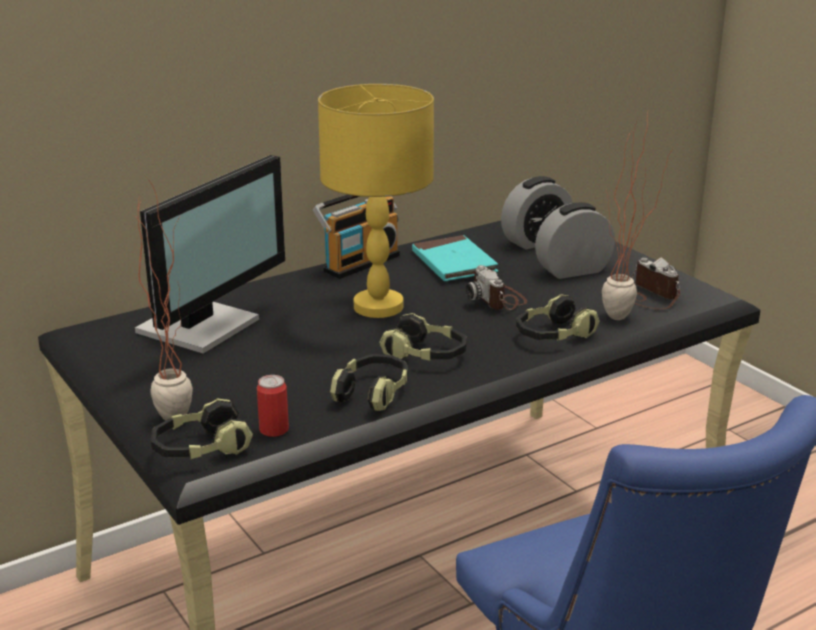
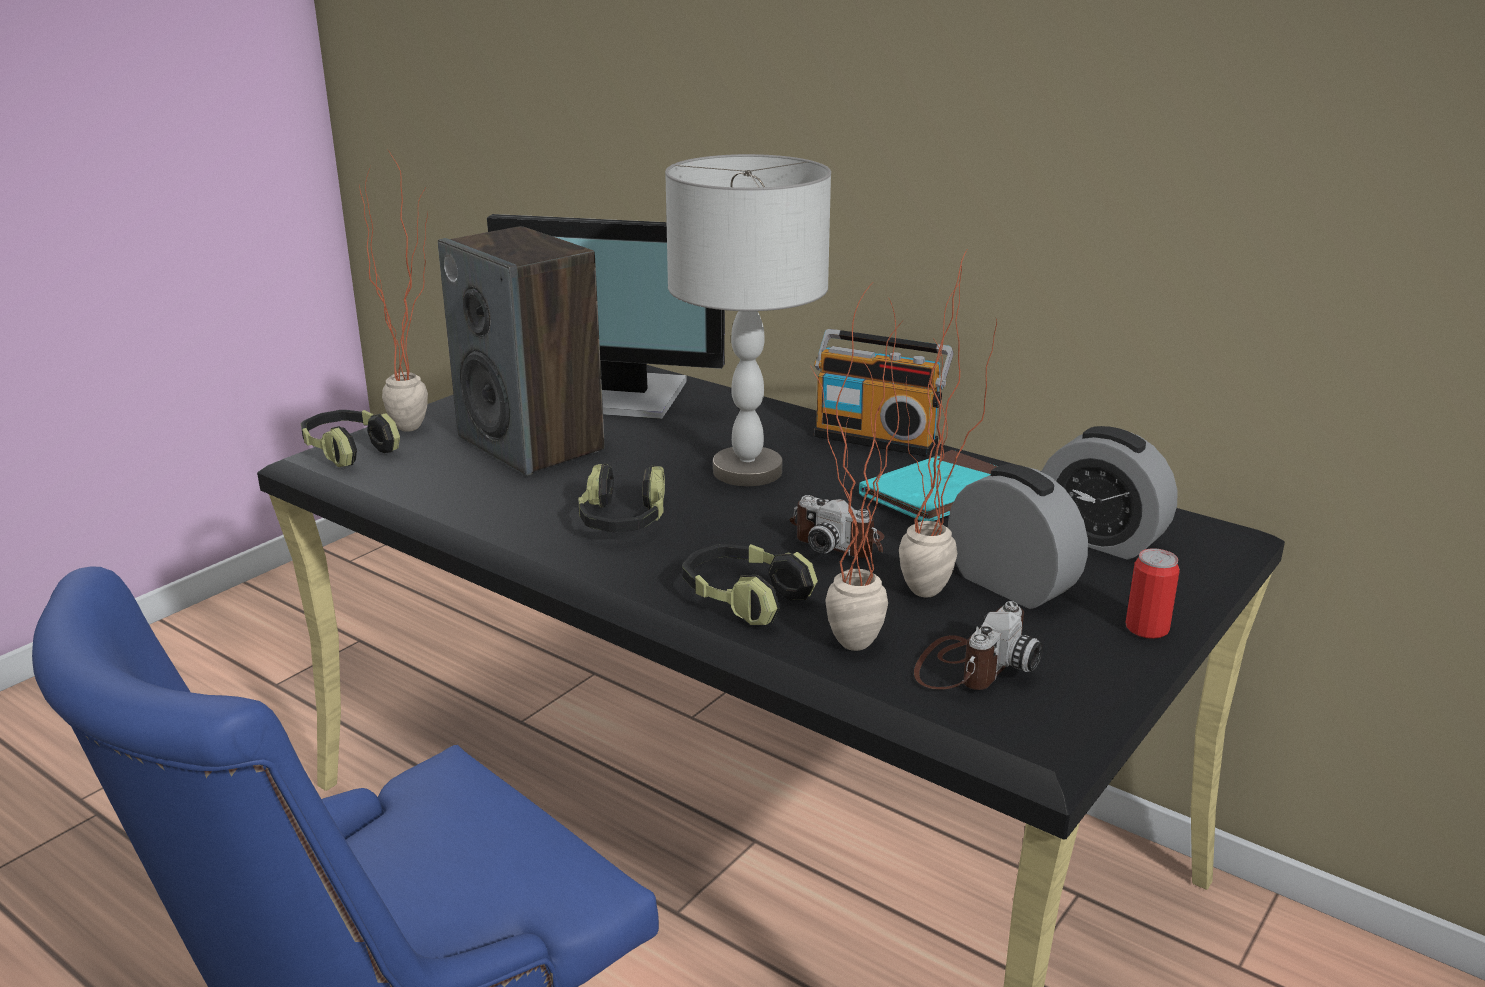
camera: 70 degrees right, 0 degrees up
(262, 371) = (532, 444): none -> speaker
(274, 430) = (398, 474): can -> can (1147, 628)
(372, 393) = (503, 508): headphones -> none
(377, 307) = (746, 471): yellow table lamp -> grey table lamp
(497, 299) = (840, 541): camera -> camera turned 105 degrees counterclockwise
(580, 291) = (930, 601): none -> potted plant

